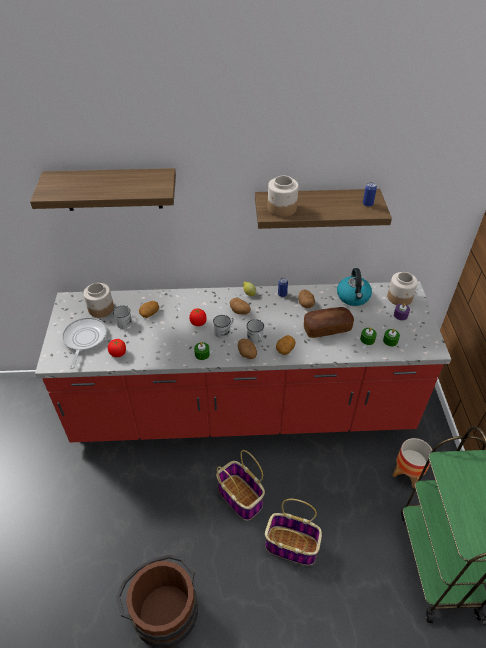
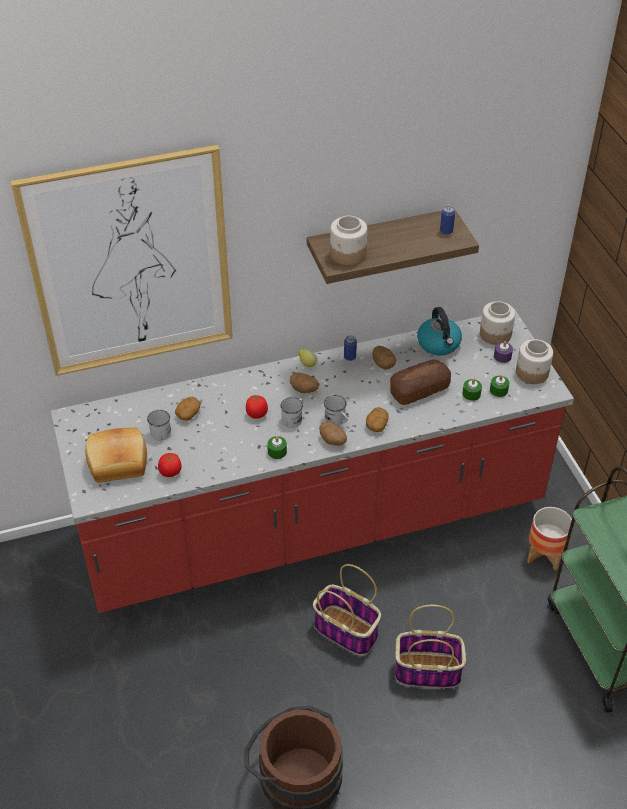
camera: 15 degrees left, 0 degrees up
(84, 339) = (118, 464): frying pan -> bread
(101, 309) = (121, 420): jar -> jar (532, 373)
(112, 189) = (131, 264): shelf -> picture

